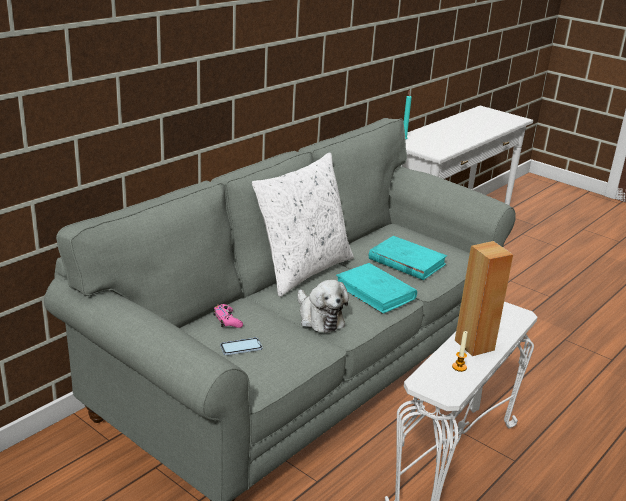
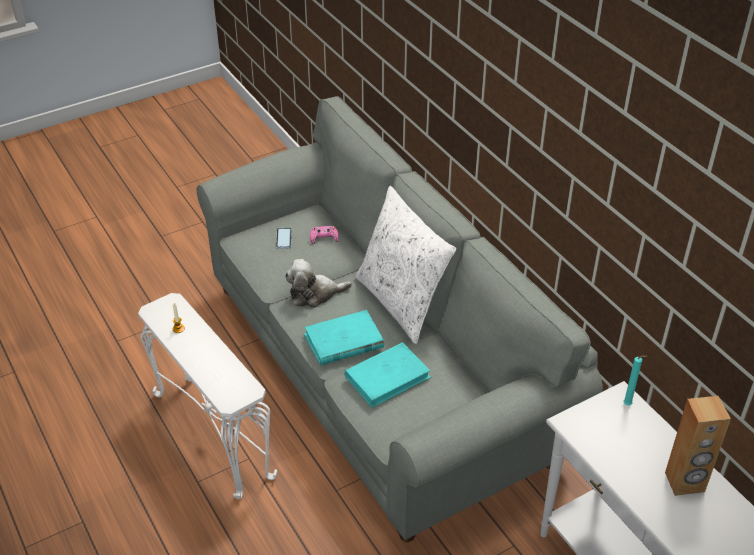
camera: 110 degrees right, 15 degrees up
(475, 345) = (201, 349): brown speaker -> brown speaker (685, 482)

